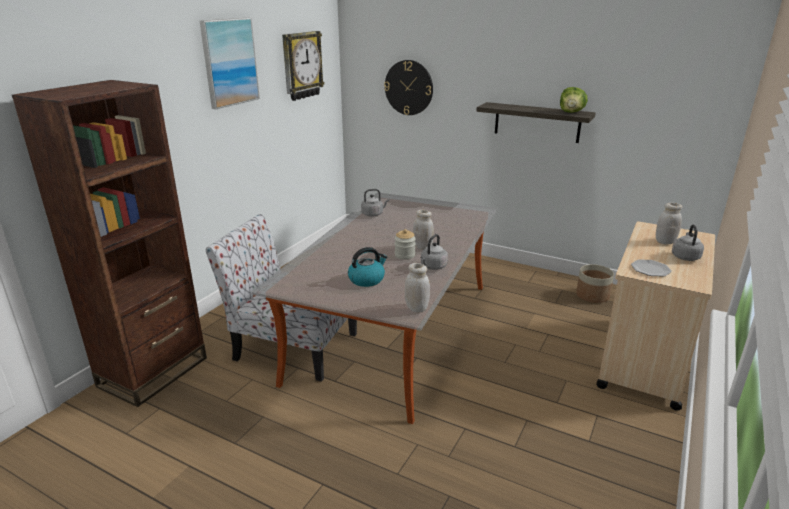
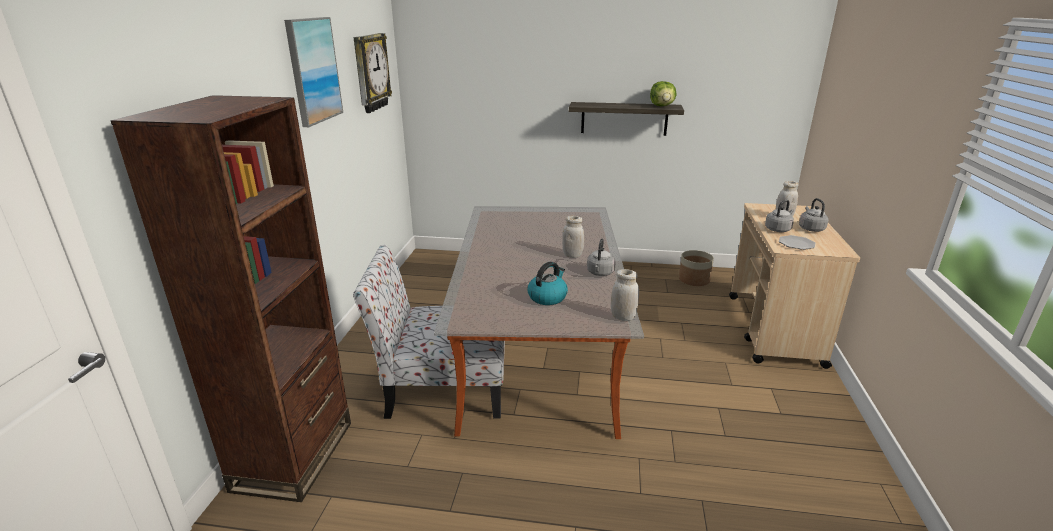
camera: 20 degrees left, 0 degrees up
(373, 214) = (492, 229): grey kettle -> grey kettle (778, 229)
(405, 255) = (562, 266): jar -> none
(409, 87) = (483, 92): wall clock -> none

